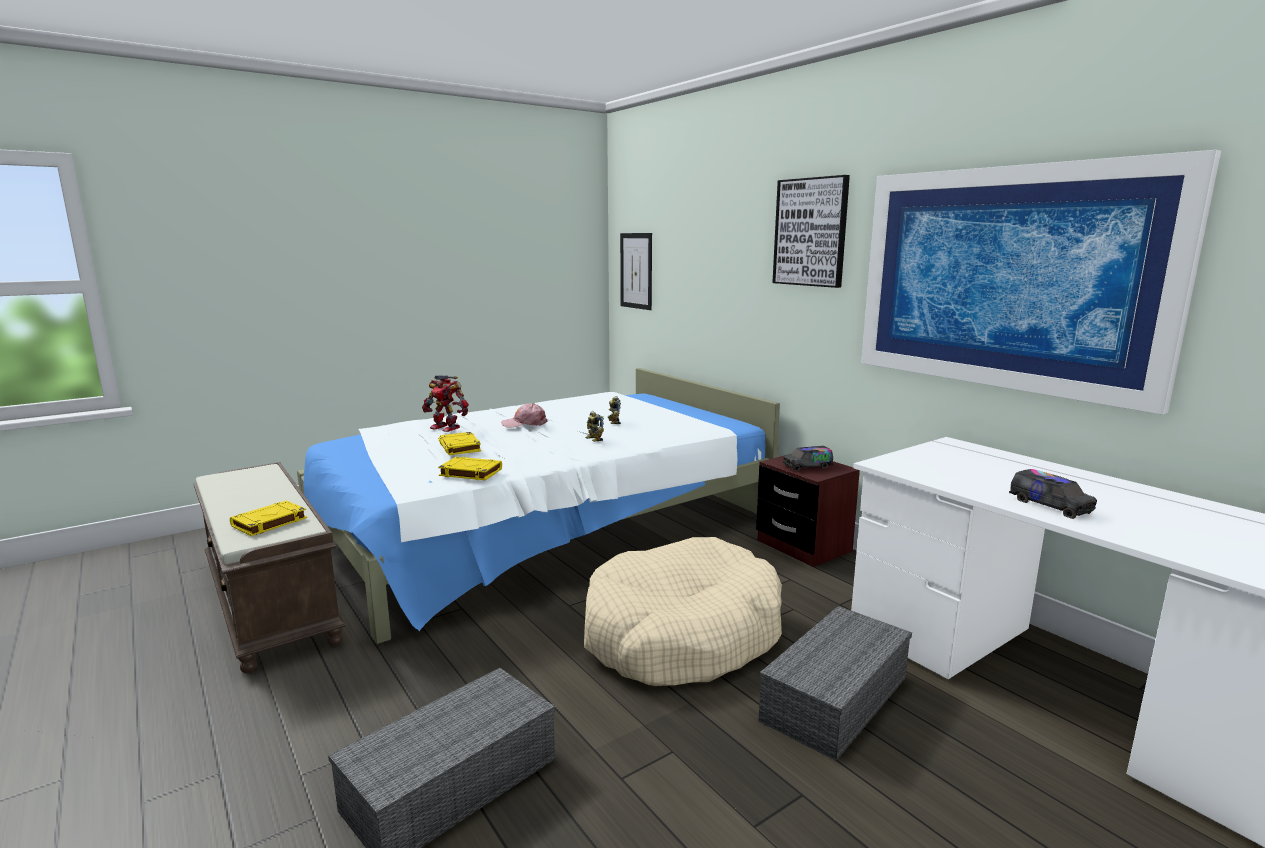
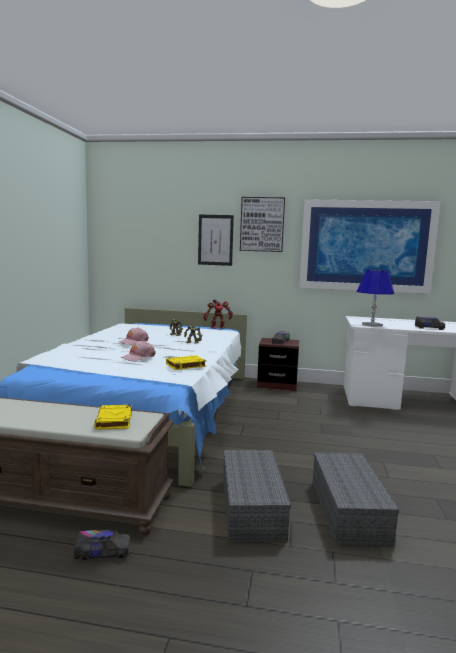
camera: 45 degrees left, 5 degrees down
(188, 670) = (102, 553): none -> toy truck
(446, 427) = (89, 351): toy robot -> toy robot (217, 327)
(460, 447) = (138, 357): yellow book -> pink cap
(636, 271) = (119, 245): picture -> picture (215, 240)
(681, 634) = (305, 428): beige dog bed -> none
(834, 696) = (385, 426): grey storage box -> grey storage box (250, 506)
(916, 468) = (372, 325): none -> blue table lamp

